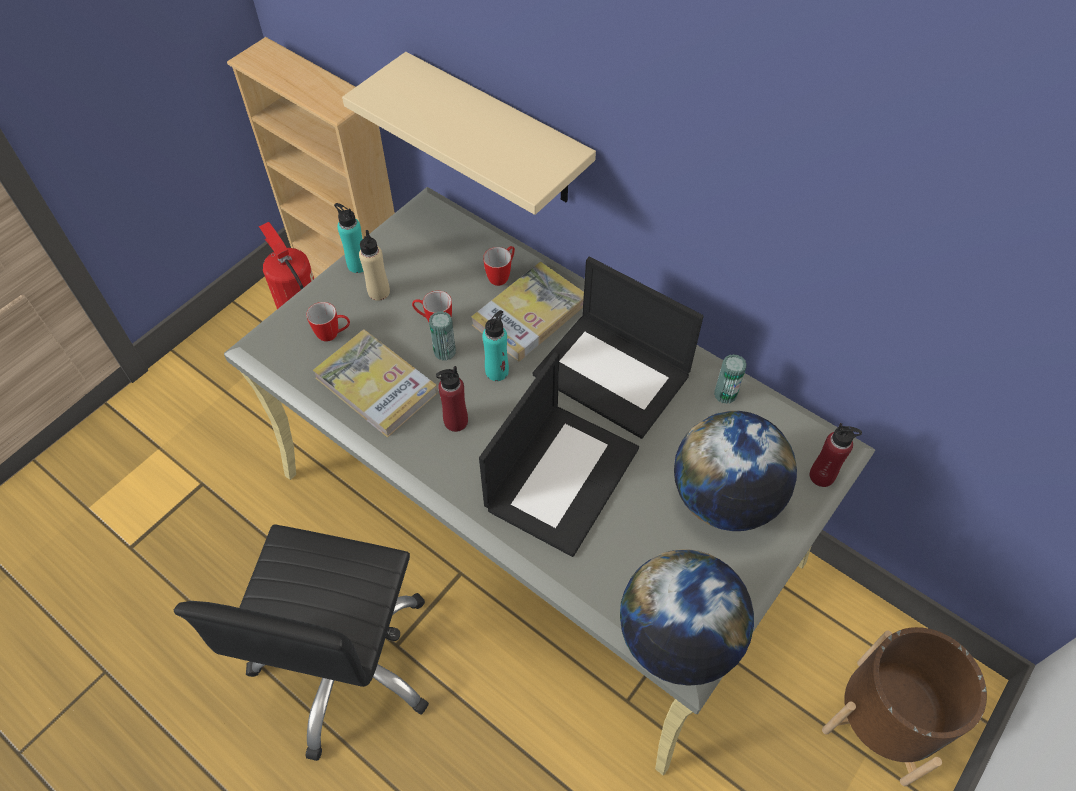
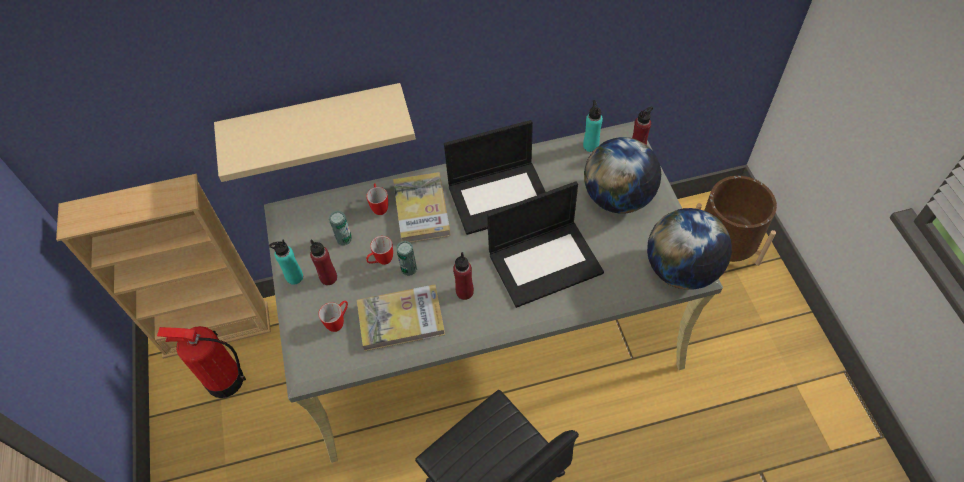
camera: 50 degrees left, 0 degrees up
(378, 292) = (328, 278): beige bottle -> red bottle
(497, 371) = (448, 250): turquoise bottle -> turquoise bottle (590, 146)
(561, 476) = (545, 262): laptop -> laptop turned 90 degrees clockwise
(725, 394) = (556, 156): can -> can (344, 239)

